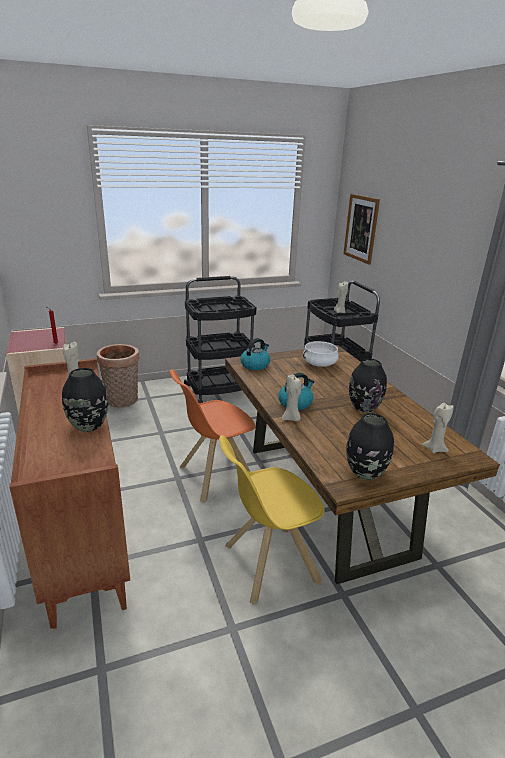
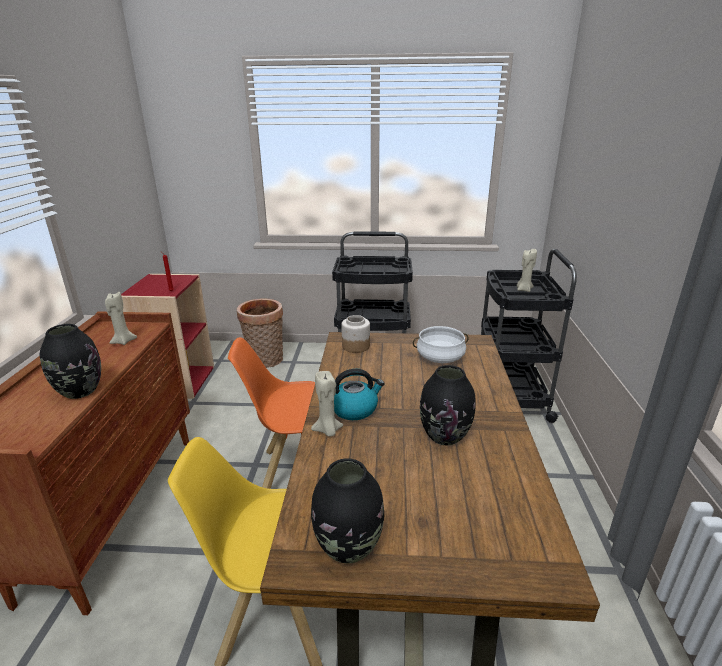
camera: 25 degrees right, 0 degrees up
(255, 365) = (355, 346): kettle -> jar
(361, 228) = (576, 177): picture -> none
(434, 449) = (497, 537): beige candle -> none

